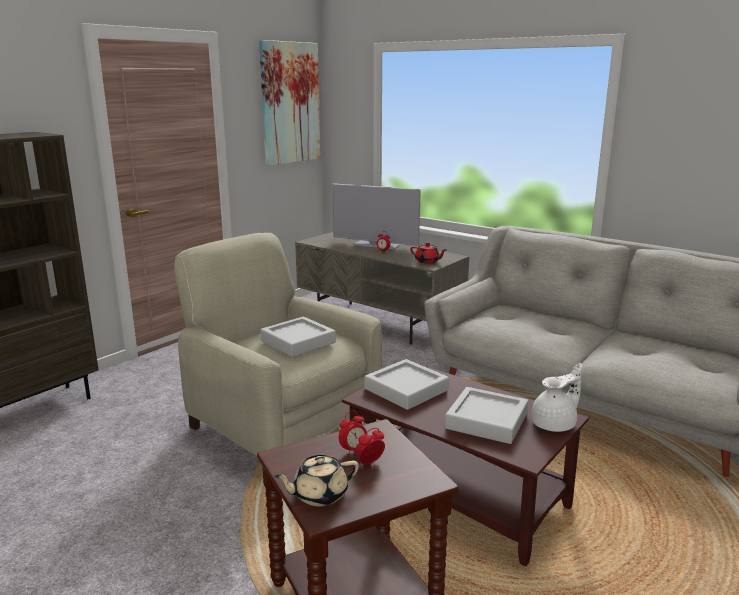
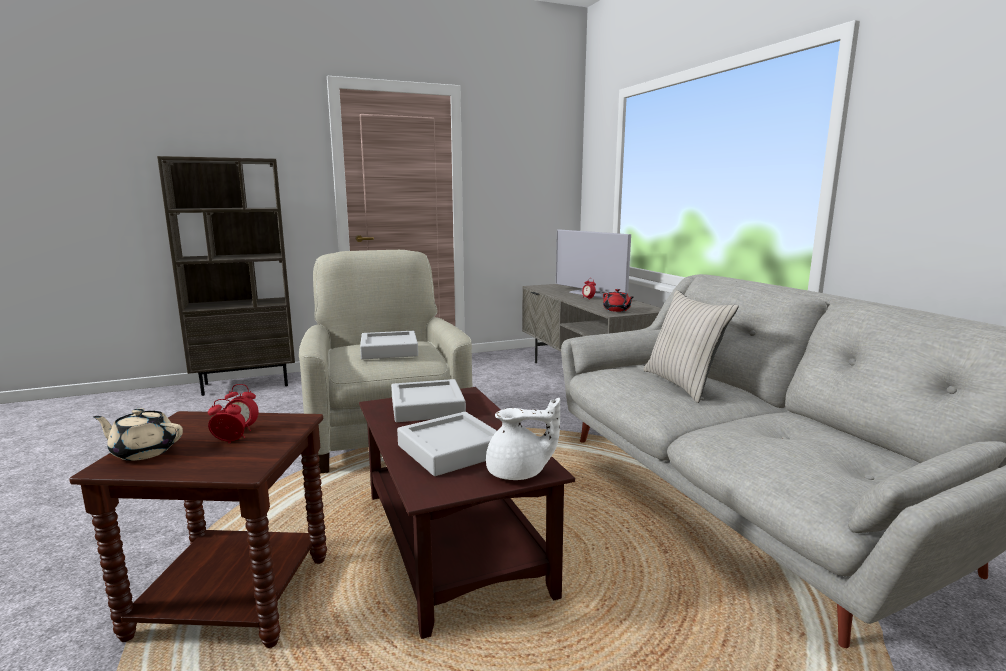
camera: 30 degrees right, 5 degrees down
(290, 103) = (541, 155): picture -> none
(543, 324) = (682, 384): none -> beige pillow

